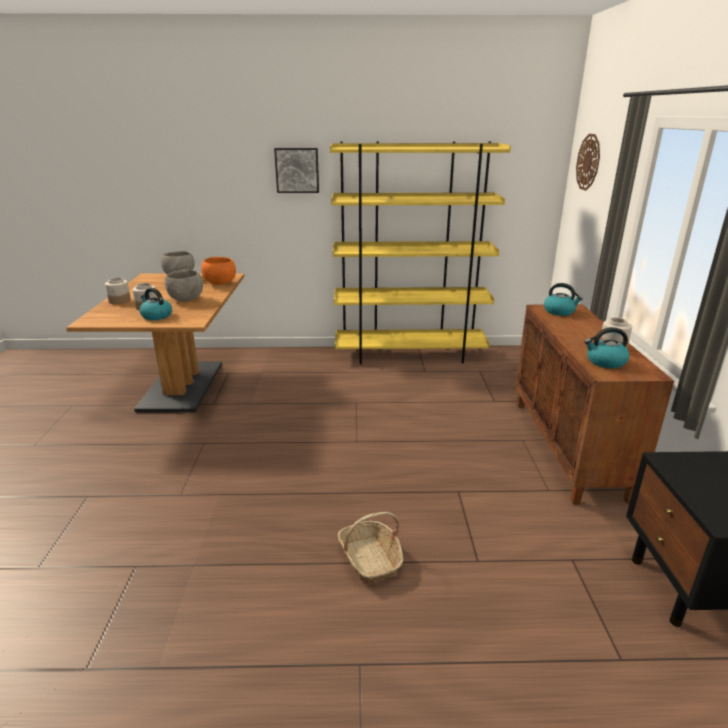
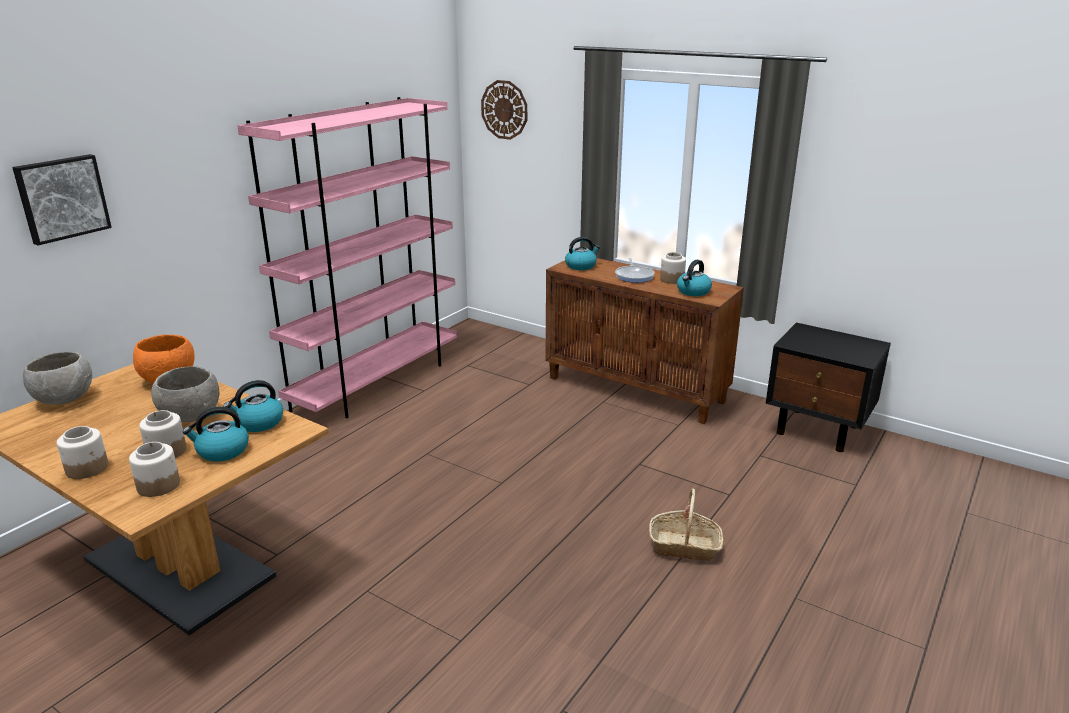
camera: 55 degrees left, 0 degrees up
(113, 316) = (158, 485): none -> jar
(193, 312) = (258, 423): none -> kettle
(297, 170) = (191, 172): picture -> picture (62, 198)
(410, 355) = (377, 383): yellow bookcase -> pink bookcase
(585, 332) = (634, 276): none -> frying pan

